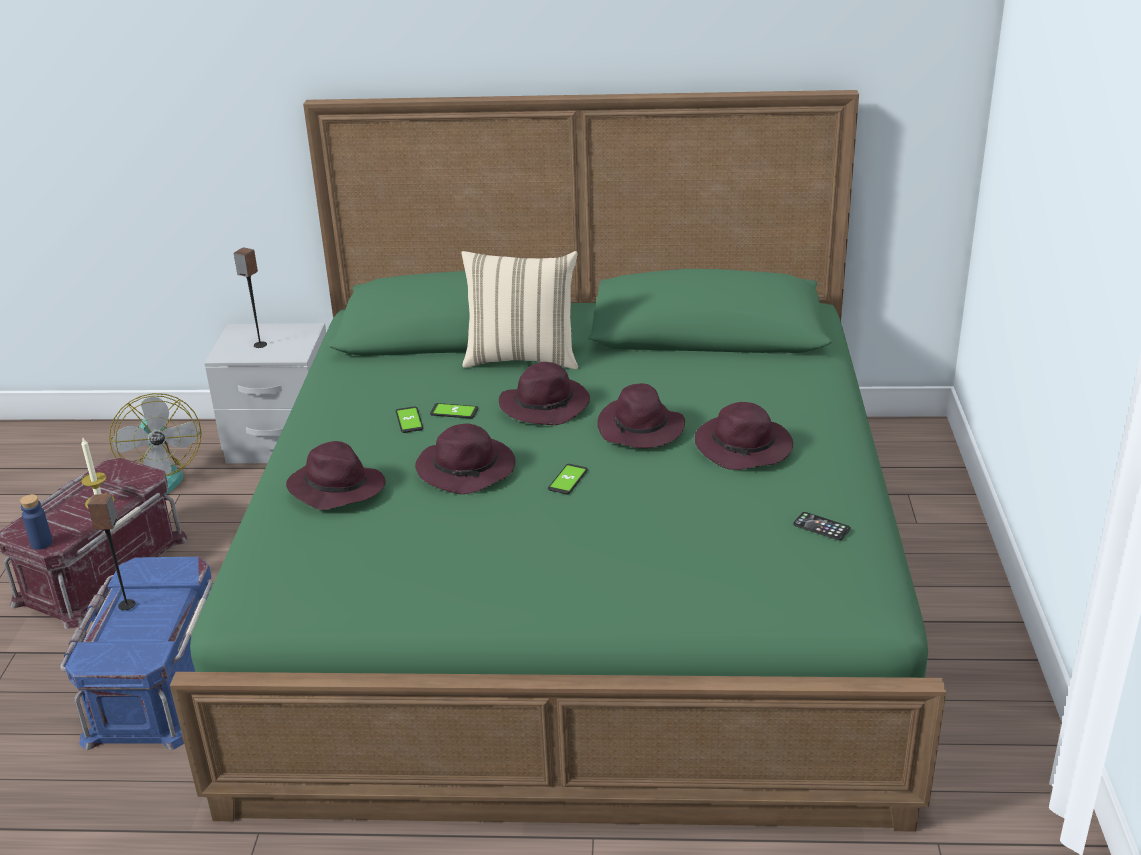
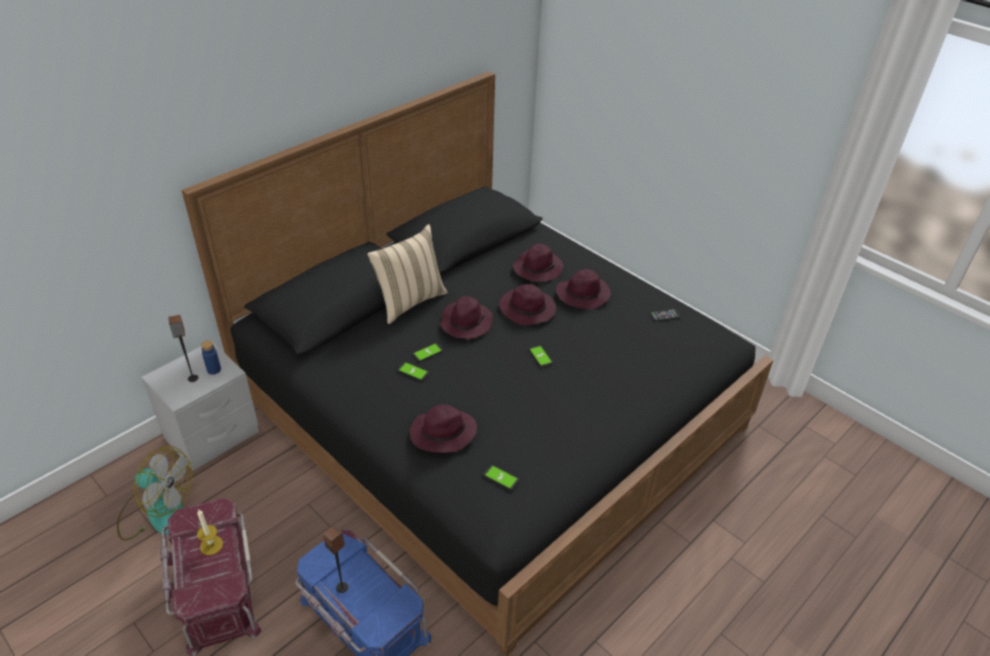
camera: 50 degrees left, 10 degrees up
(41, 543) = (221, 596): blue bottle -> blue bottle (214, 370)
(318, 561) = (501, 478): none -> phone
(468, 470) = (488, 380): purple hat -> purple hat (537, 268)
(576, 582) = (490, 410): green bed -> black bed

